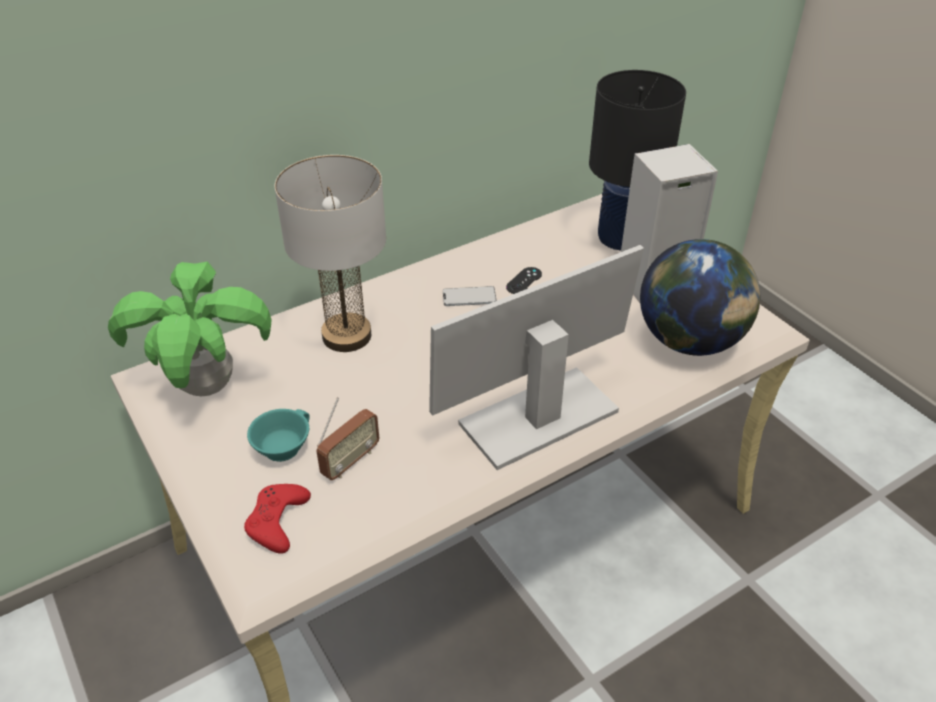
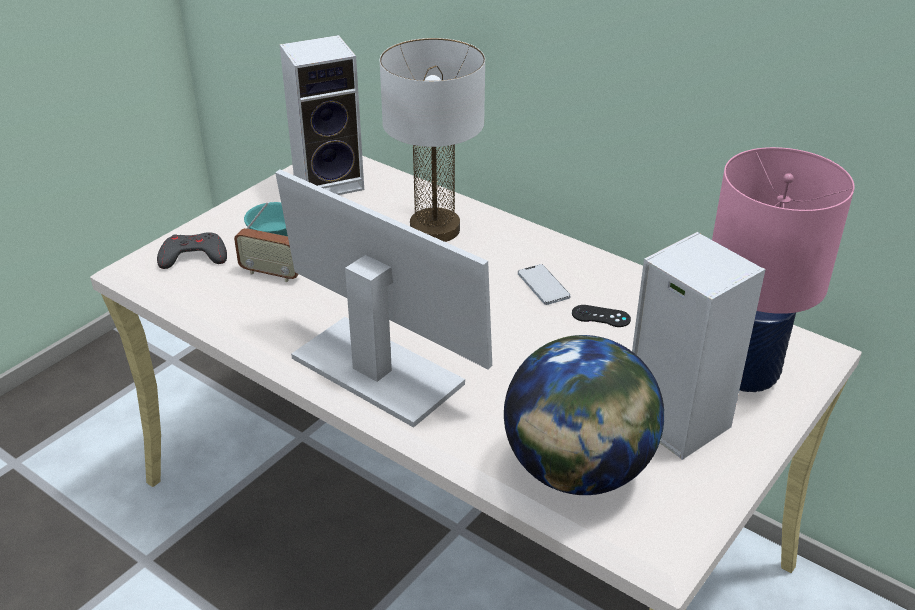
camera: 70 degrees right, 5 degrees down
(206, 386) = (331, 181): potted plant -> speaker
(277, 521) = (193, 256): red game controller -> grey game controller
(620, 241) = (745, 378): black table lamp -> pink table lamp

